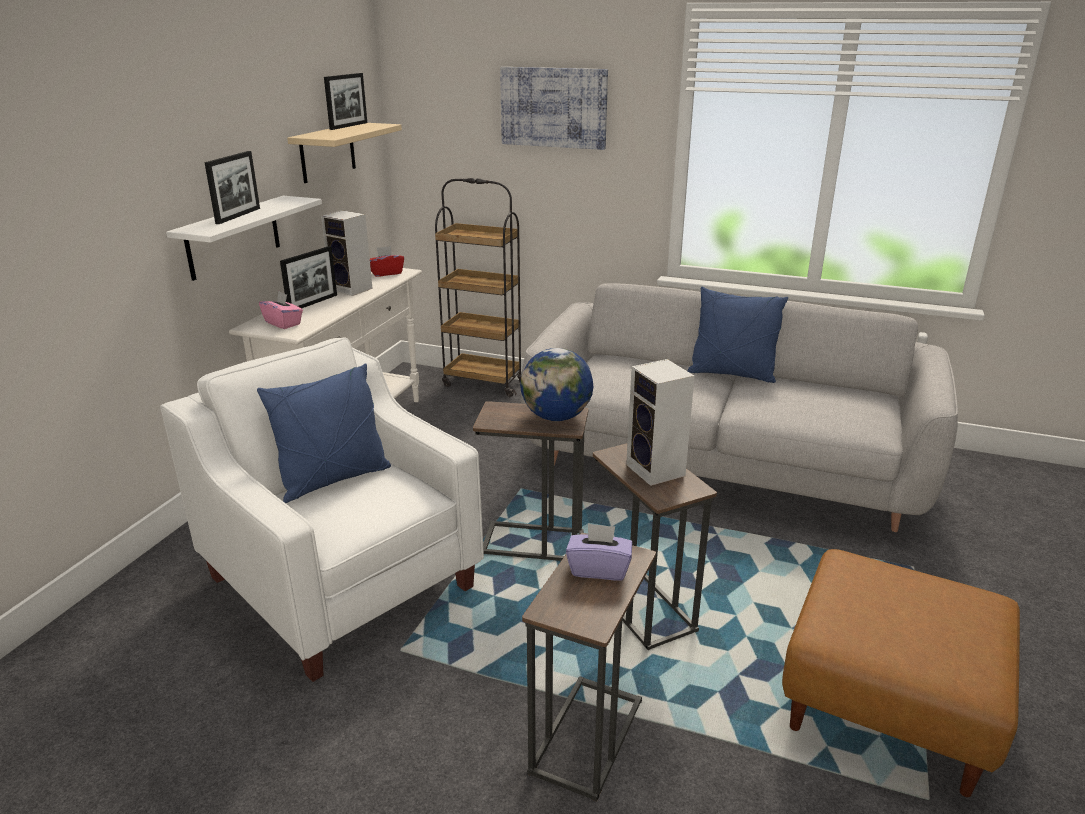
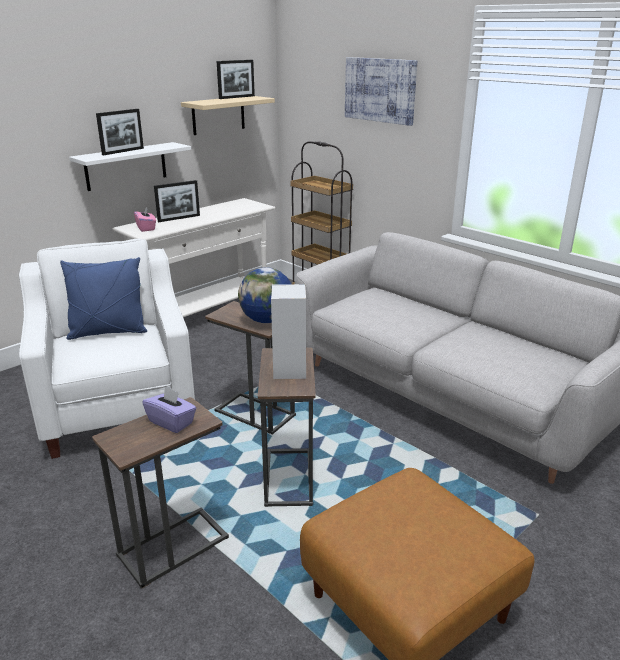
camera: 25 degrees right, 0 degrees up
(353, 289) = (214, 213): speaker -> none
(386, 273) = (249, 205): red tissue box -> none
(731, 374) = (460, 320): blue pillow -> none

